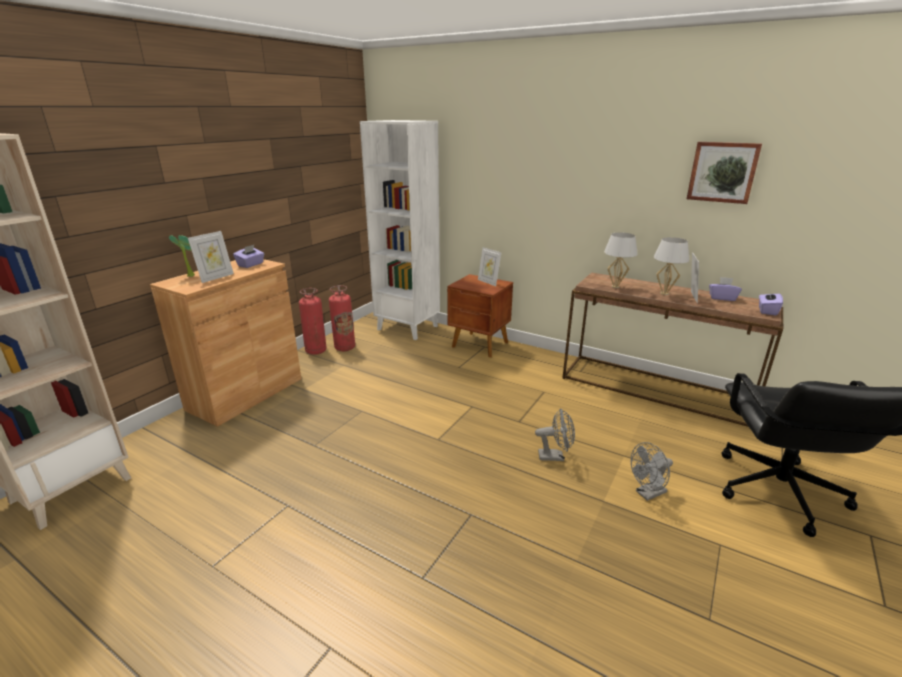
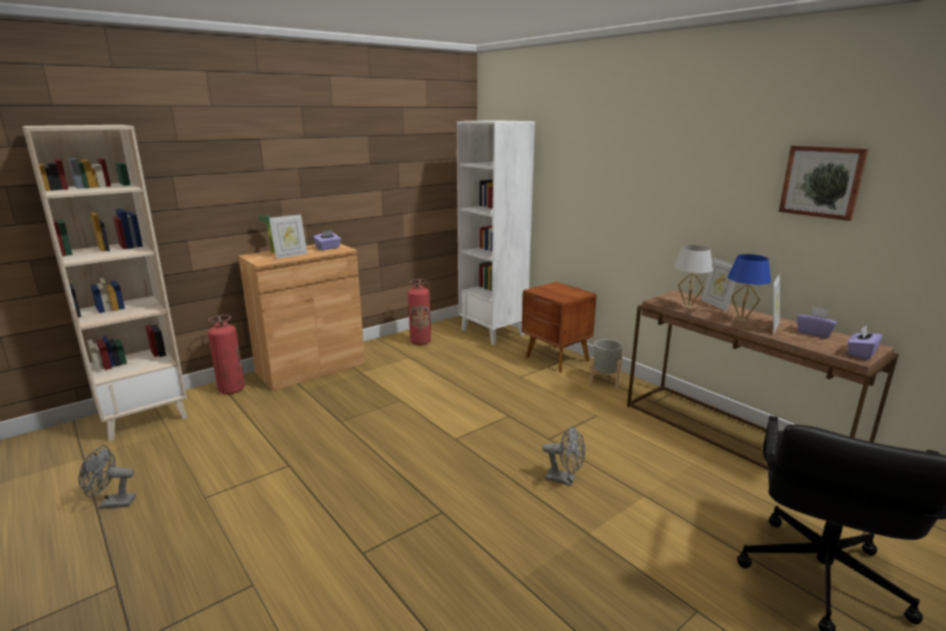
camera: 20 degrees right, 5 degrees down
(316, 351) = (392, 341): fire extinguisher -> fire extinguisher (231, 389)
(488, 282) = (569, 291): picture frame -> picture frame (716, 305)
(531, 359) = (605, 381): none -> grey planter
(647, 494) = (645, 539): grey fan -> grey fan (112, 503)
(664, 293) = (741, 320): white table lamp -> blue table lamp

